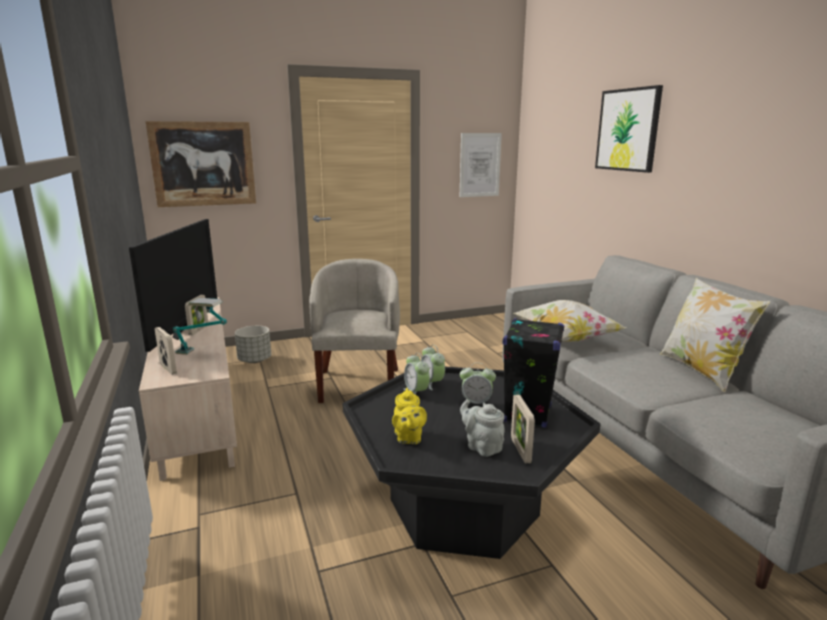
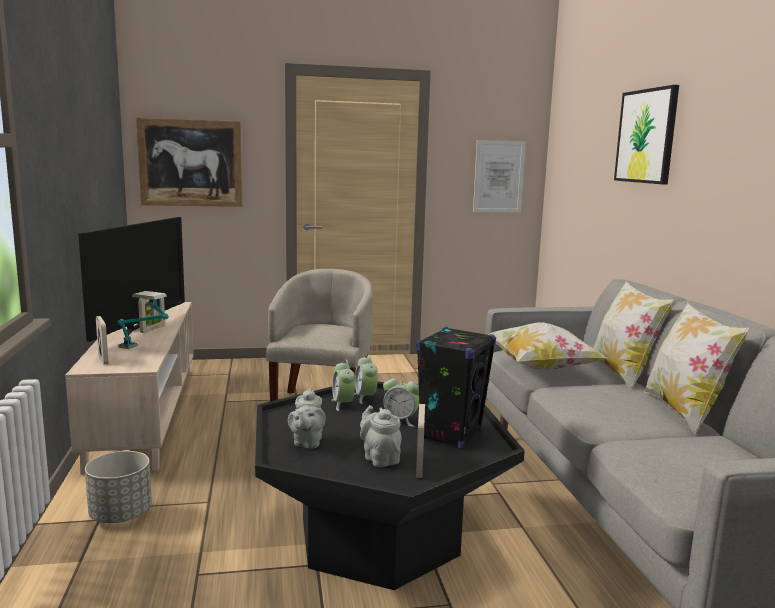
camera: 10 degrees right, 5 degrees down
(254, 360) = (223, 374): grey planter -> grey planter (121, 515)
(408, 438) = (307, 443): yellow teapot -> grey teapot
(632, 338) = (623, 374): none -> pillow

